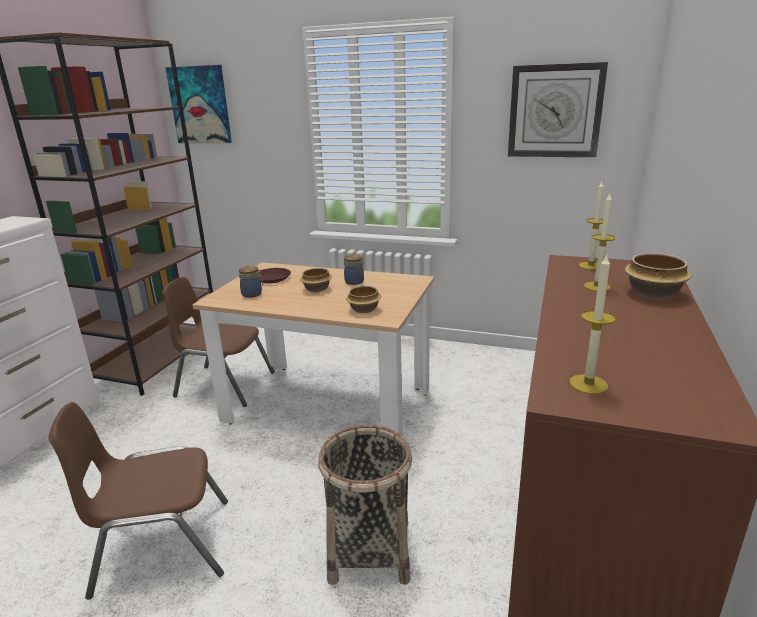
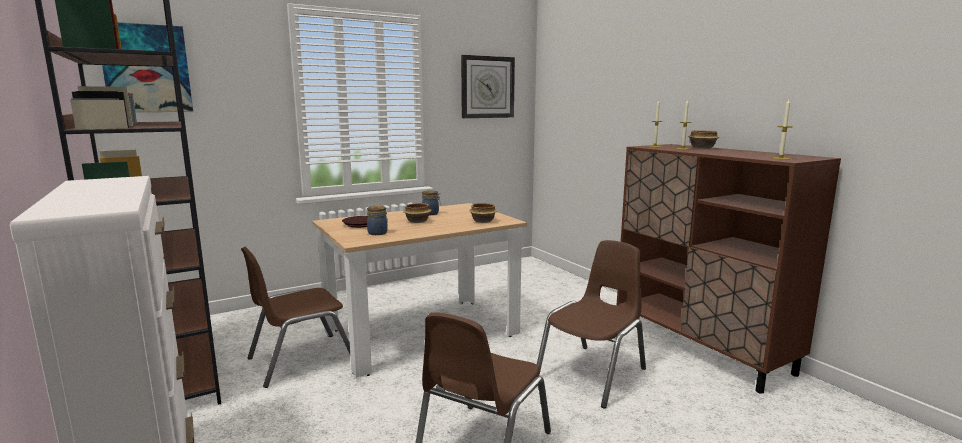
camera: 50 degrees left, 10 degrees down
(369, 551) = (592, 374): basket -> brown chair

